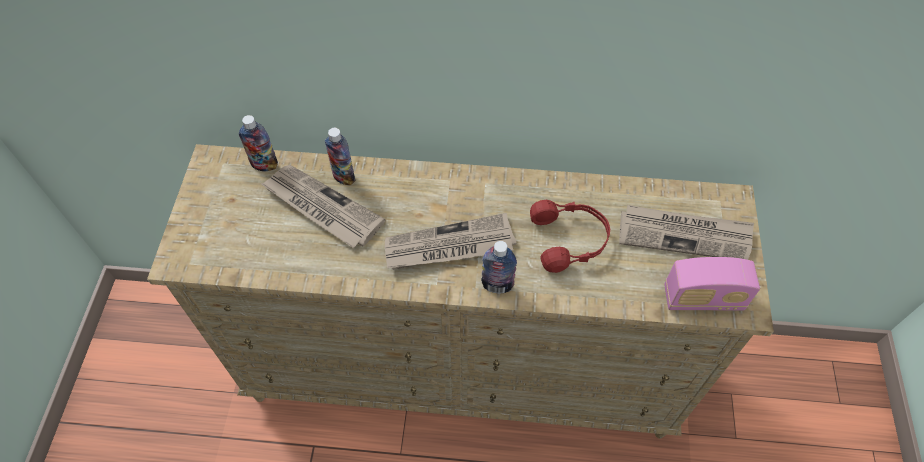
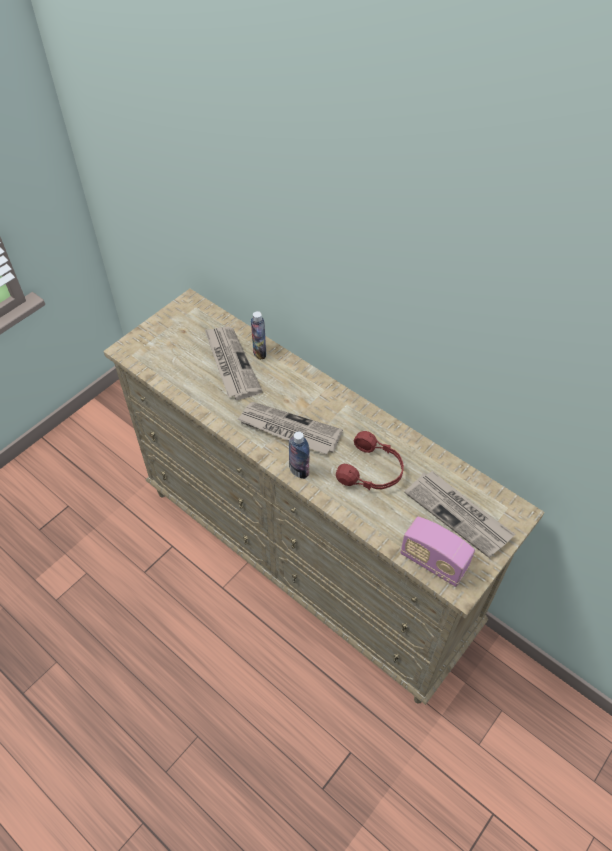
camera: 35 degrees right, 5 degrees down
(264, 165) = (218, 320): bottle -> none

